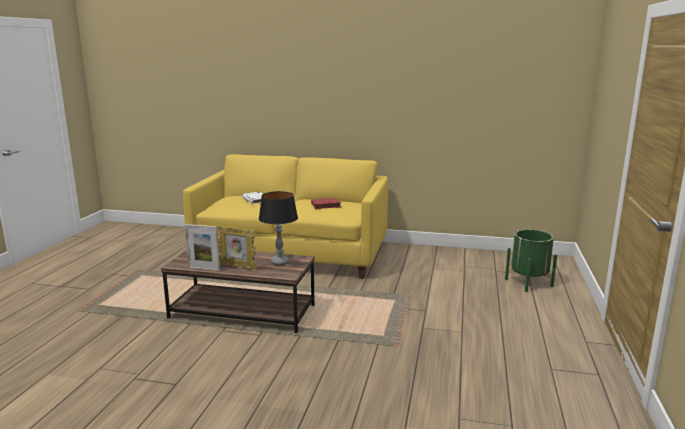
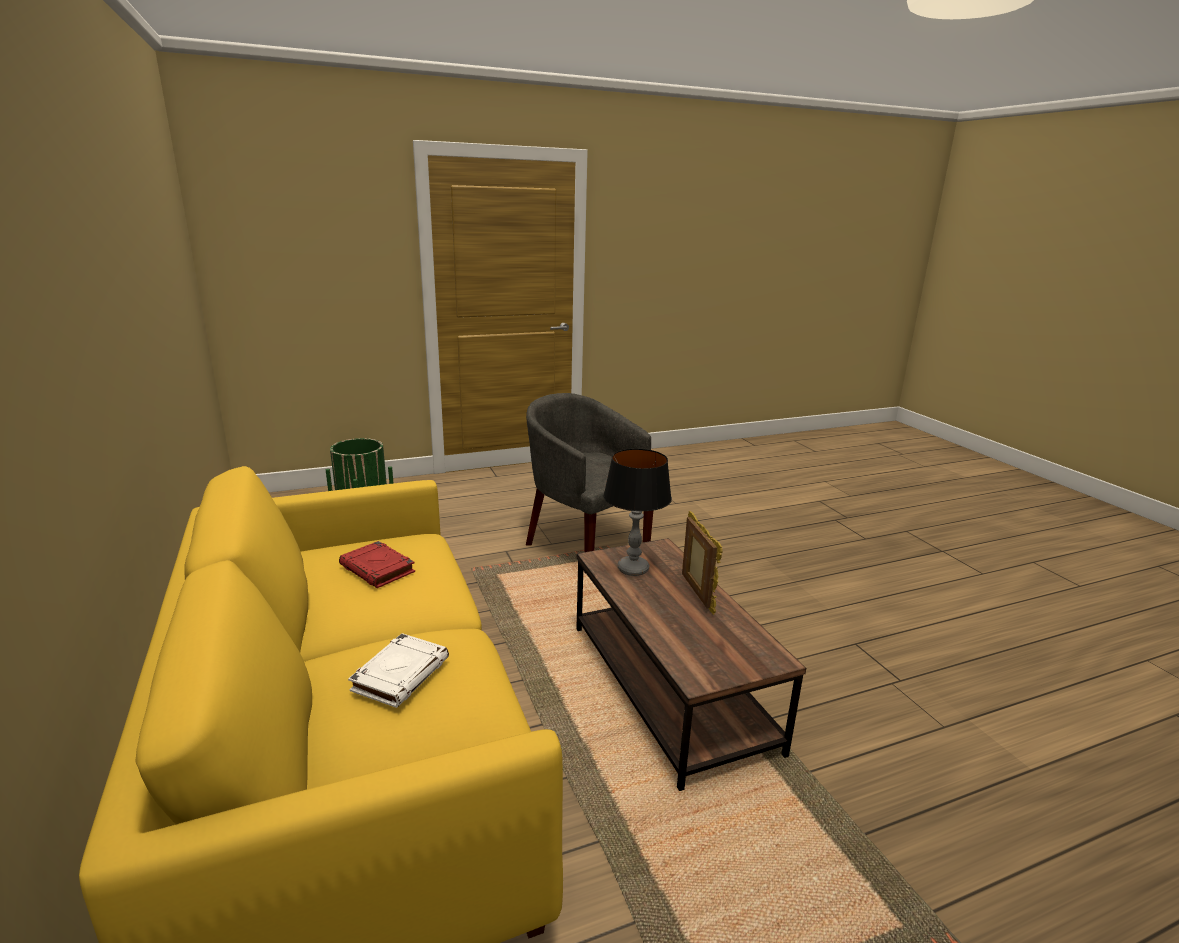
camera: 125 degrees left, 5 degrees up
(204, 269) = (744, 620): picture frame -> none
(413, 340) = (585, 542): none -> grey armchair

